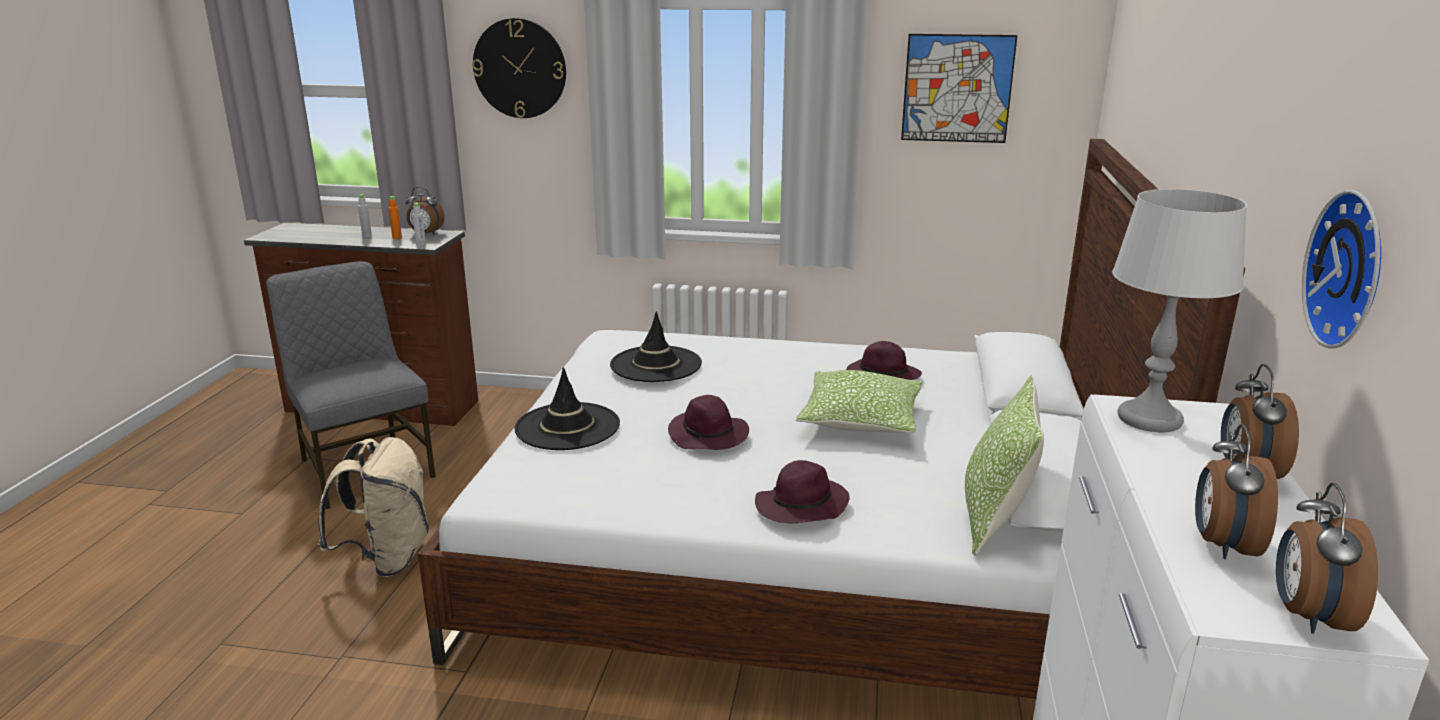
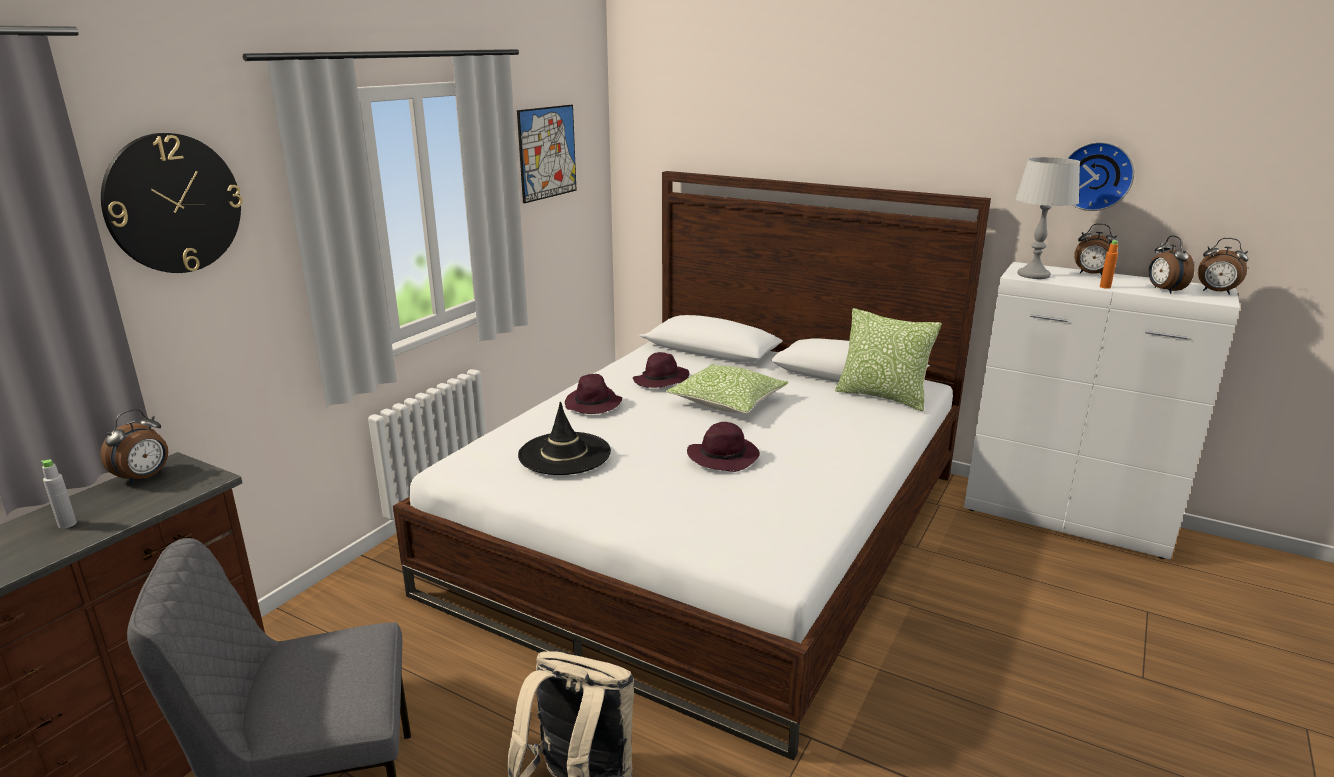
camera: 70 degrees left, 0 degrees up
(397, 237) = (126, 500): orange bottle -> orange bottle (1105, 287)
(421, 245) = (202, 483): grey bottle -> none
(567, 427) = (664, 516): black hat -> none
(801, 507) = (850, 446): purple hat -> purple hat (593, 405)
(1222, 545) = (1164, 290): alarm clock -> alarm clock turned 45 degrees clockwise

